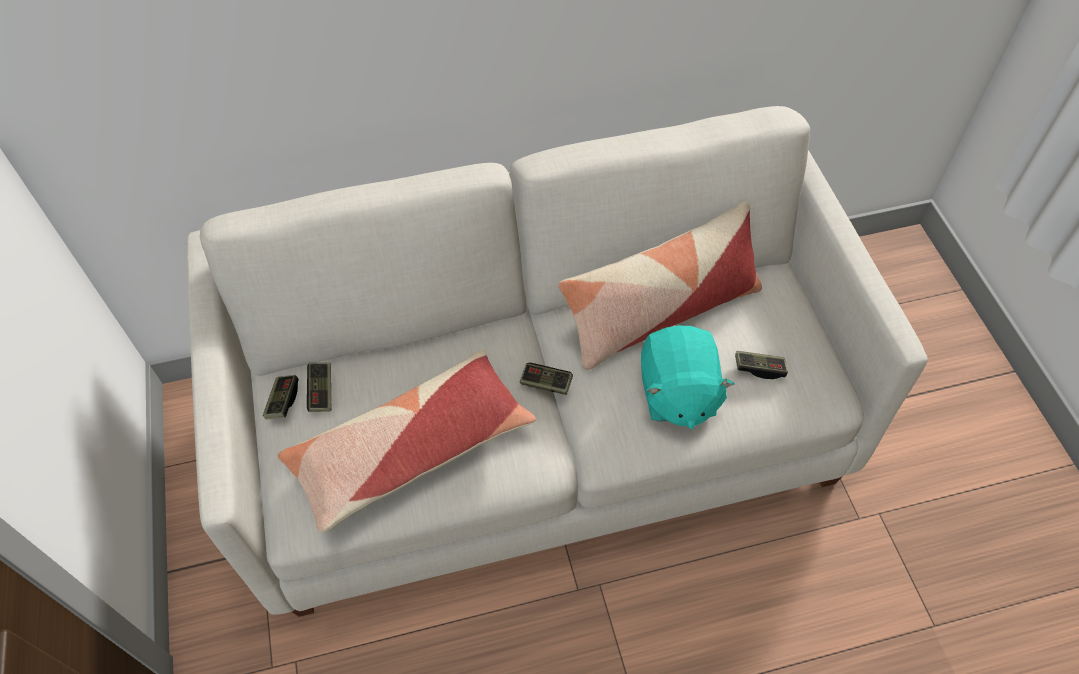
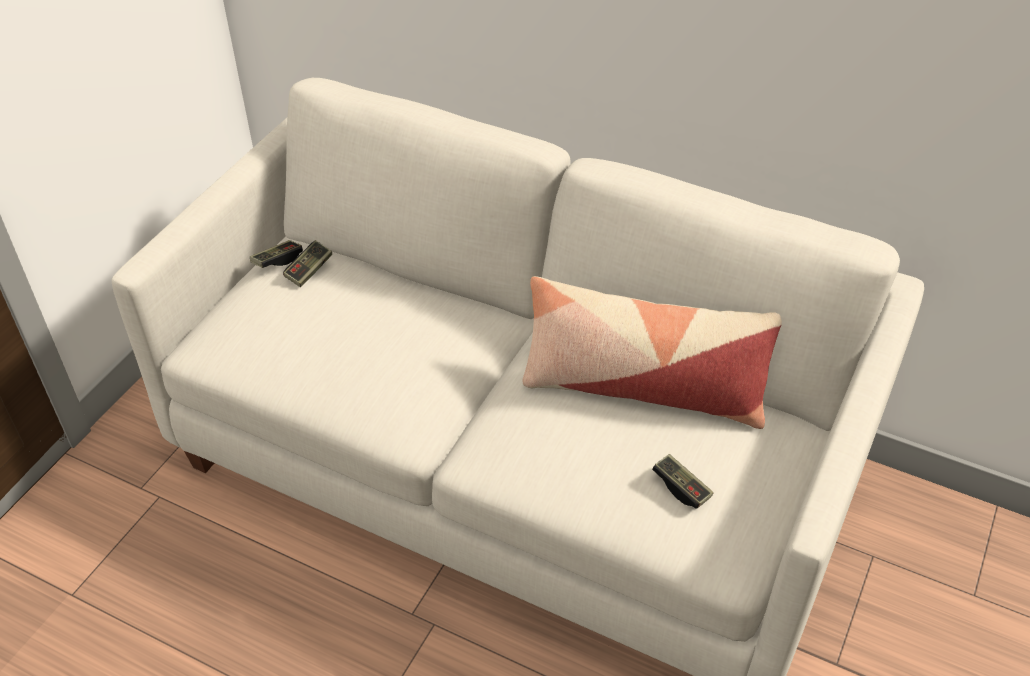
camera: 40 degrees right, 10 degrees down
(410, 450) = (324, 350): pillow -> none
(546, 383) = (482, 376): game controller -> none
(677, 394) = (582, 456): turquoise plush toy -> none

